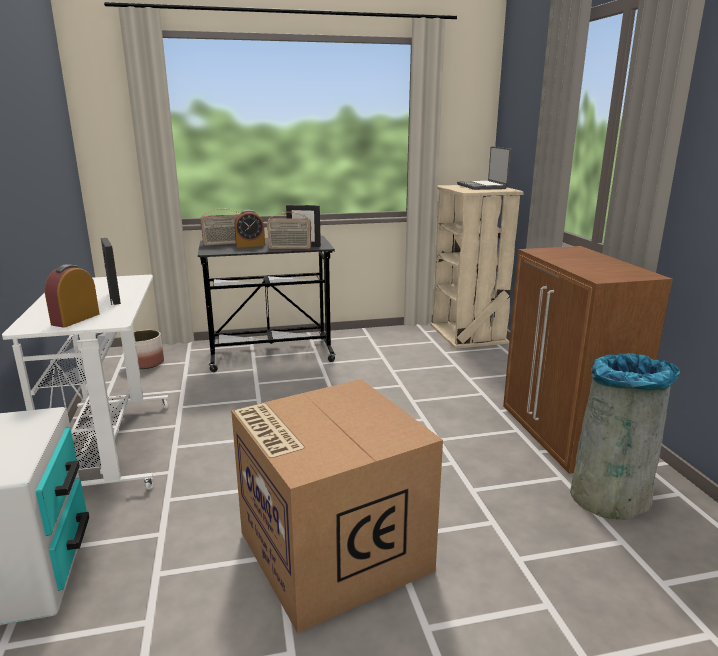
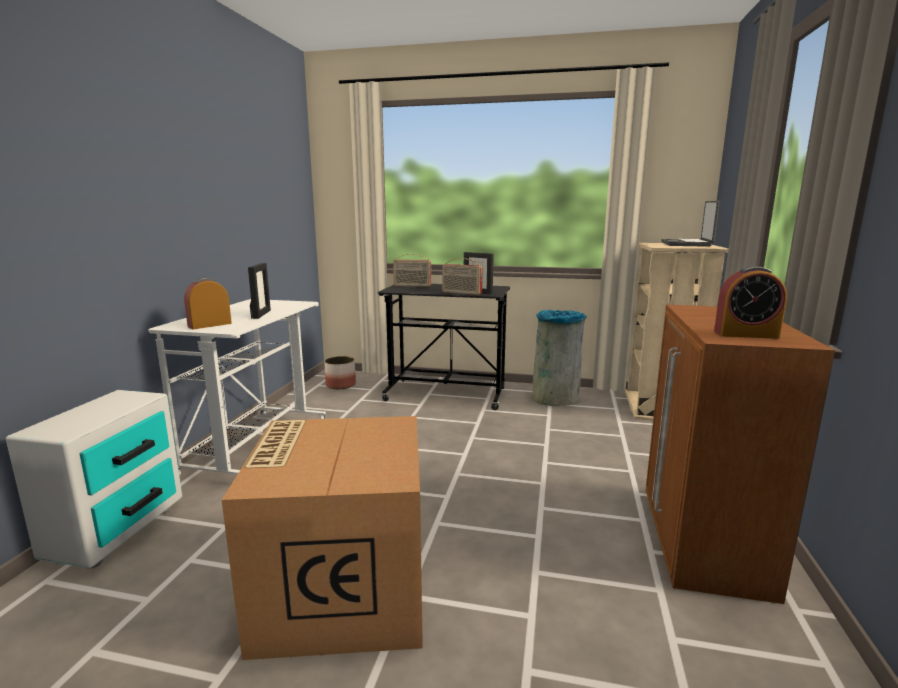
camera: 25 degrees right, 5 degrees down
(250, 245) = (431, 288): alarm clock -> alarm clock (746, 334)
(610, 496) = (712, 634): grey trash can -> grey trash can (556, 399)

